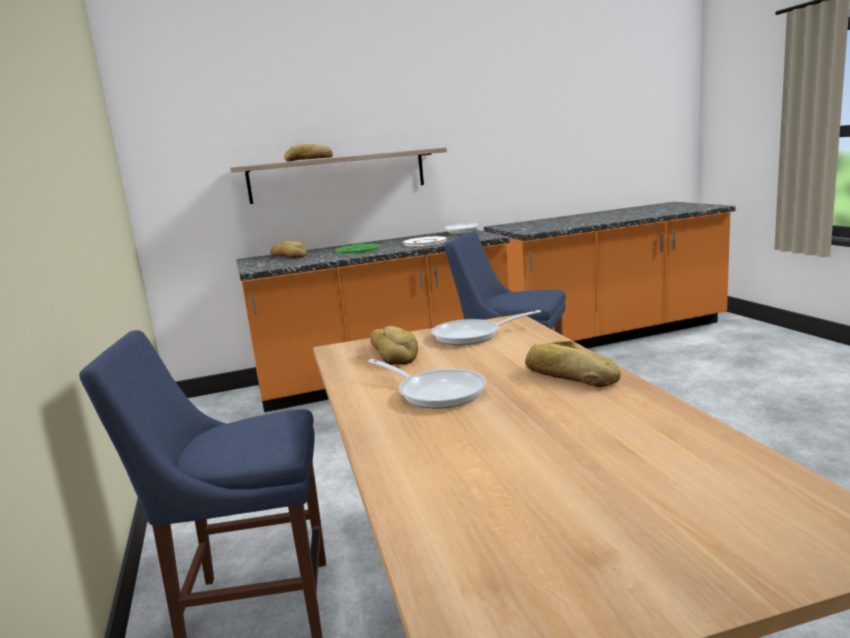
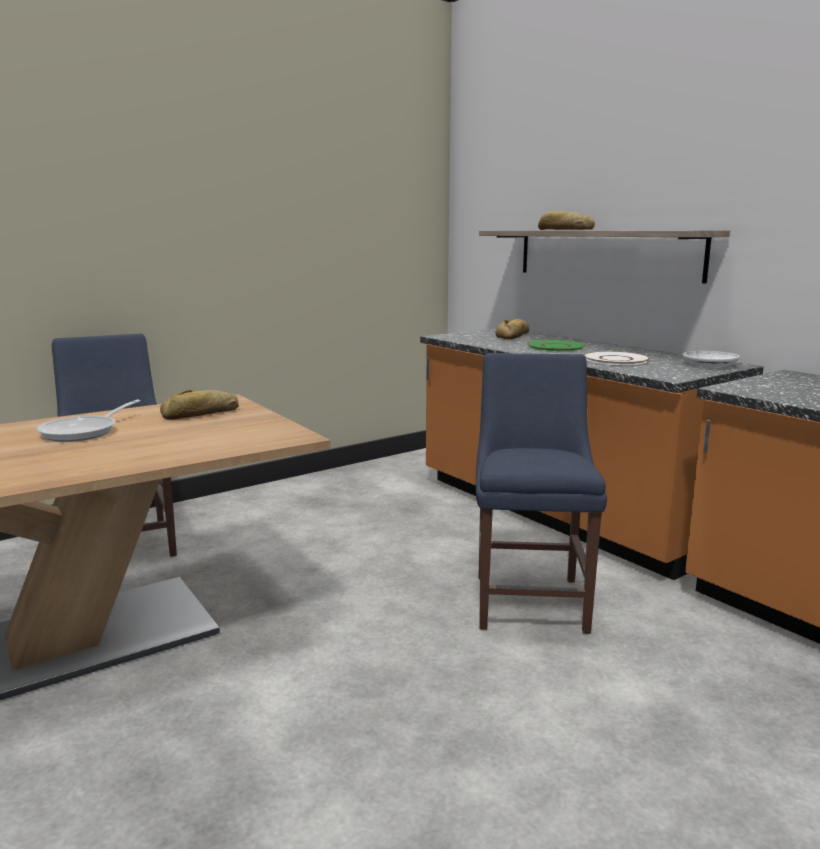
camera: 70 degrees right, 0 degrees up
(473, 336) = (243, 429): frying pan -> none
(569, 376) = (87, 463): bread -> none

